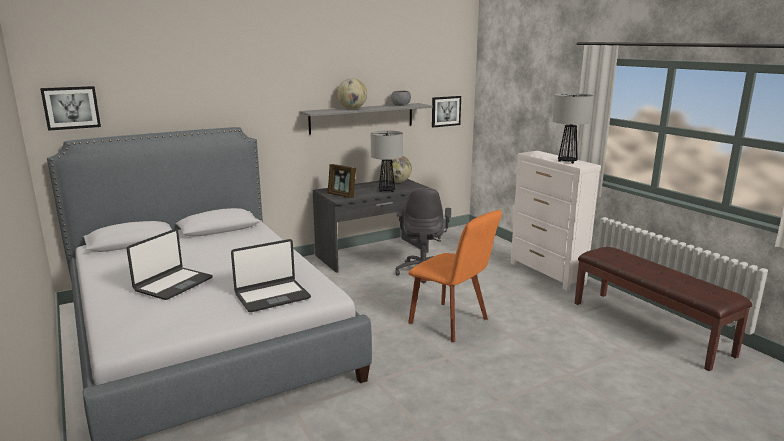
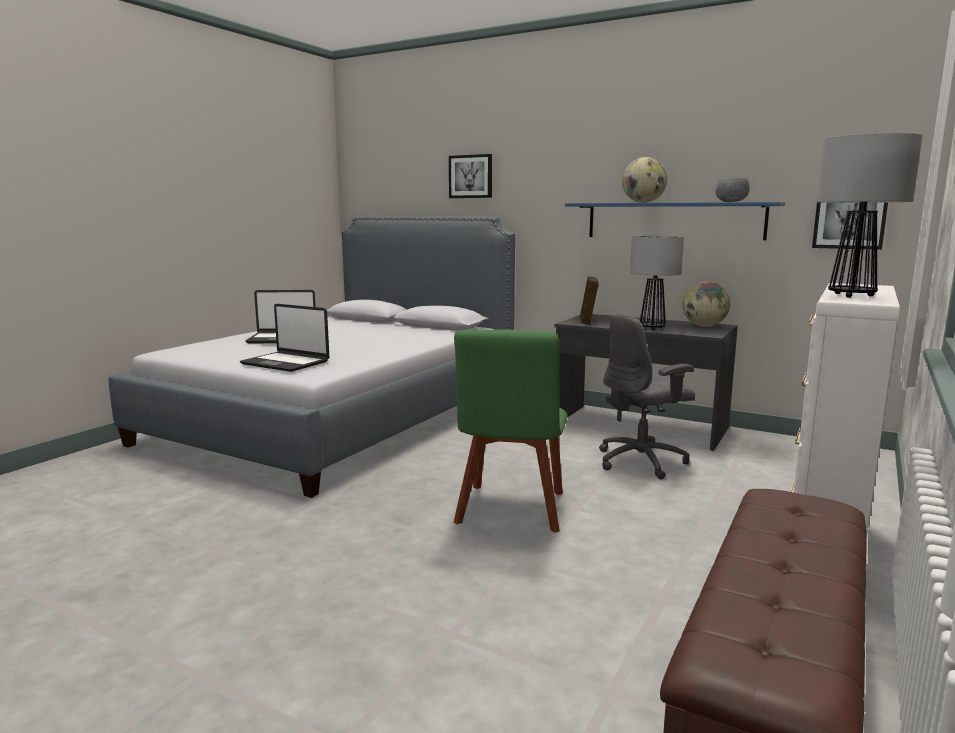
camera: 60 degrees right, 5 degrees down
(71, 107) = (369, 187): picture -> picture (471, 176)
(362, 118) = (673, 220): grey shelf -> blue shelf
(451, 322) = (510, 511): orange chair -> green chair

